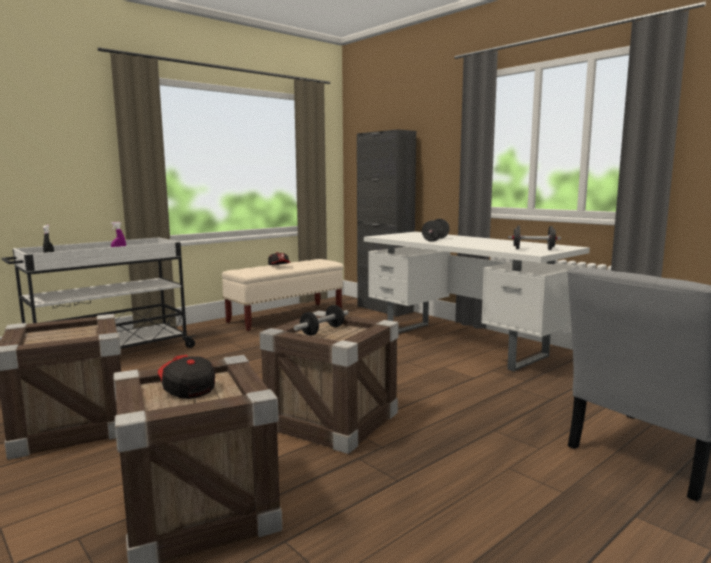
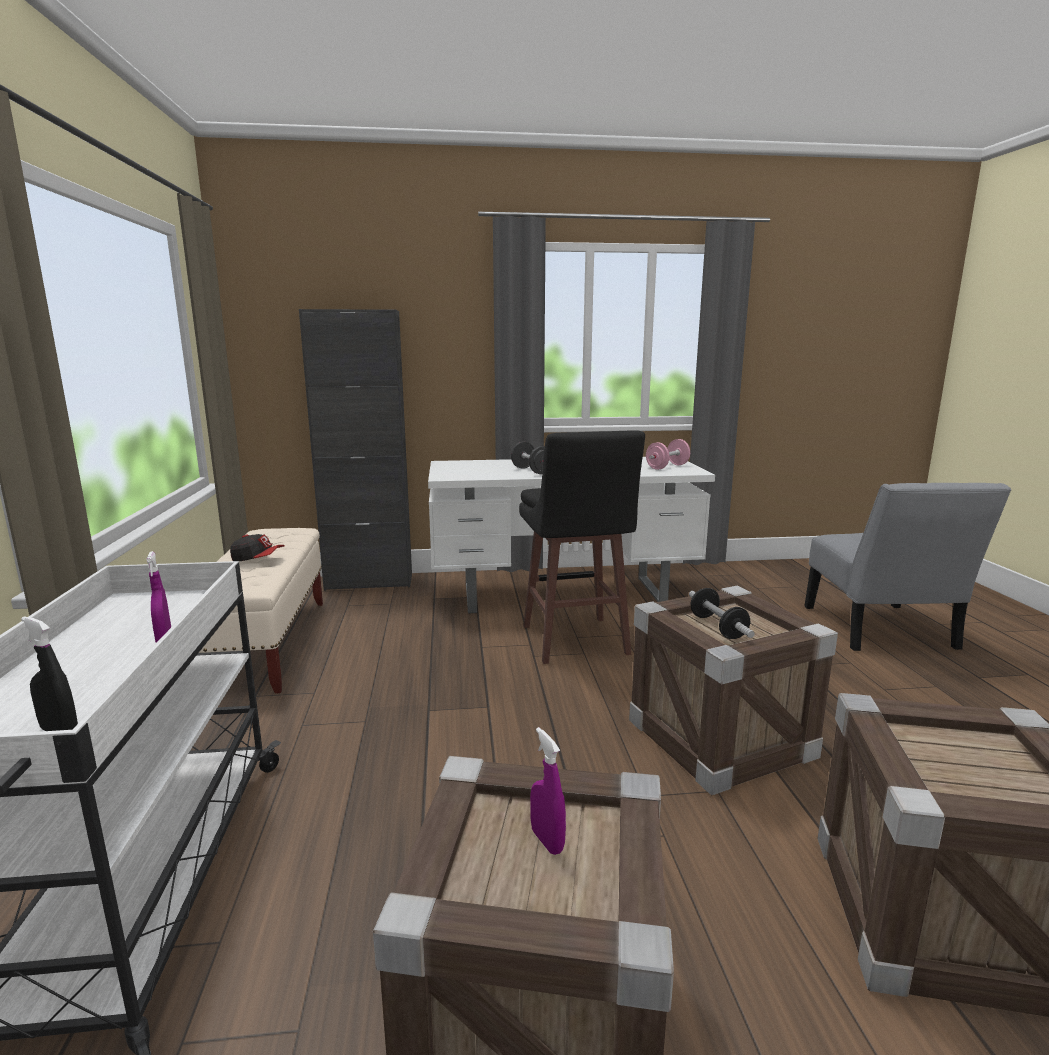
camera: 55 degrees left, 5 degrees up
(69, 336) = (547, 841): none -> purple spray bottle
(186, 388) = (954, 765): cap -> none
(397, 362) = (574, 642): none -> black stool
(533, 249) = (667, 467): black dumbbell -> pink dumbbell

